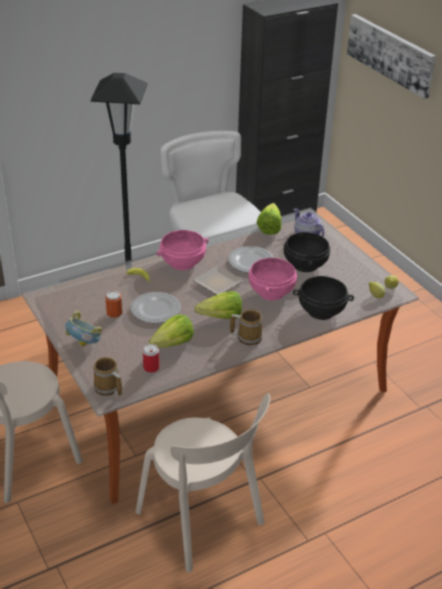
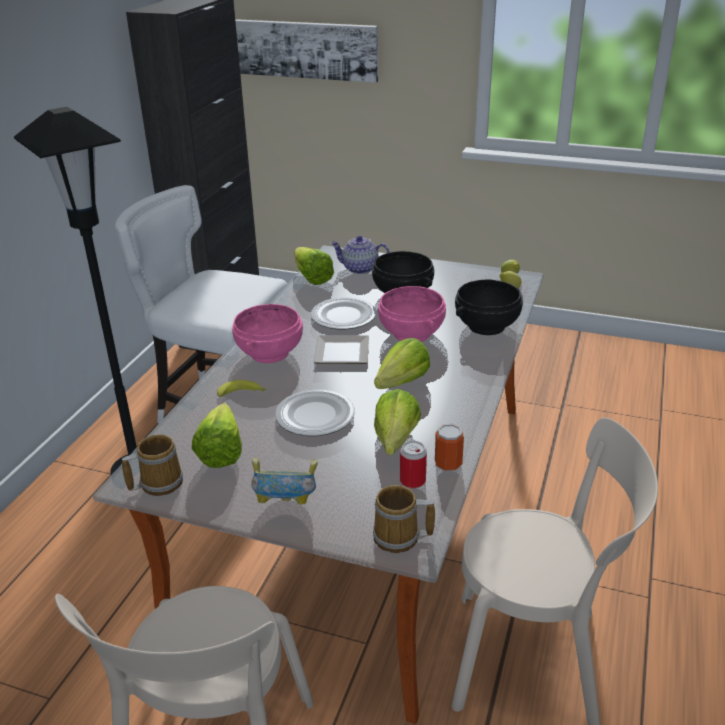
camera: 40 degrees left, 5 degrees down
(95, 301) = (223, 448): none -> lettuce
(114, 313) = (270, 448): can -> can (448, 464)
(248, 337) = (459, 386): mug -> mug (158, 483)

